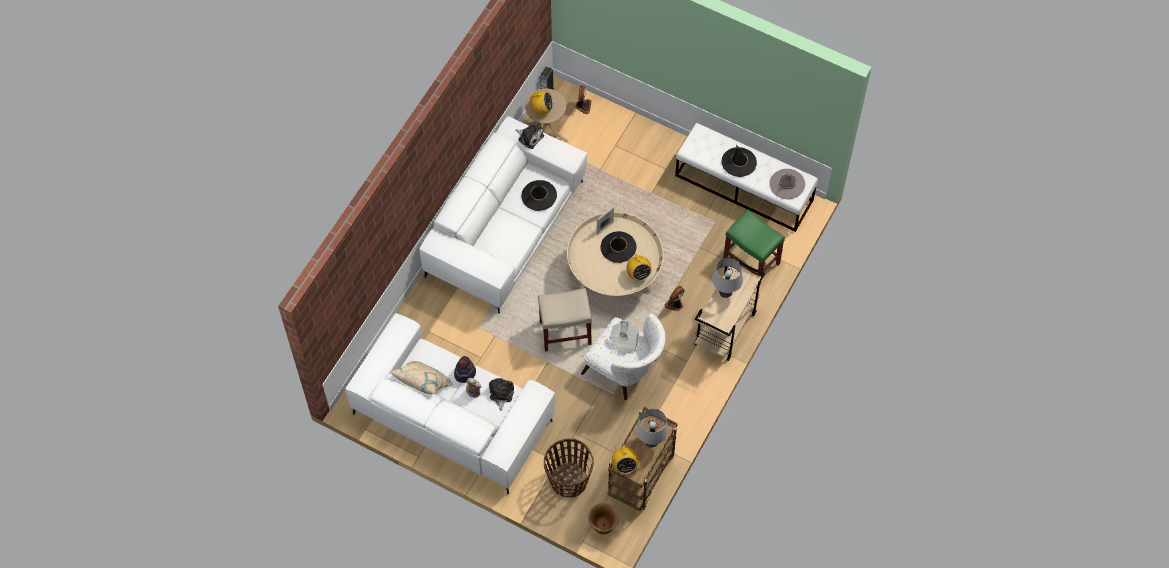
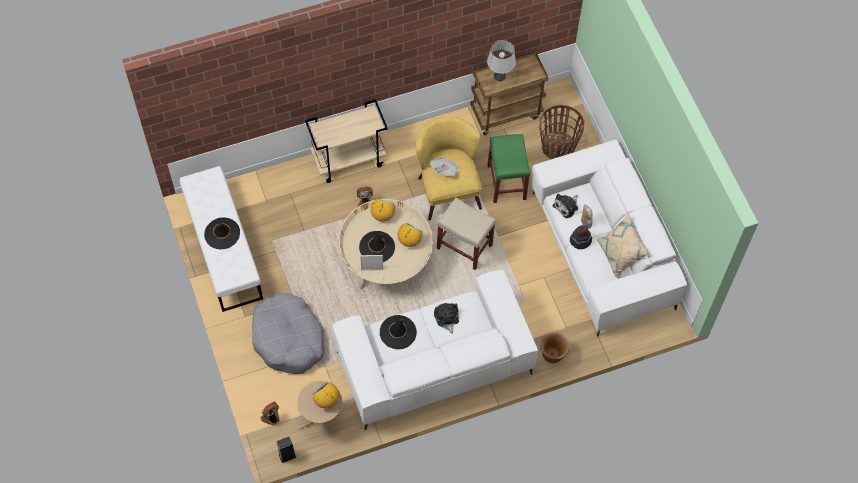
camera: 140 degrees left, 0 degrees up
(530, 137) = (364, 371): plush toy -> plush toy (446, 318)
(603, 525) = (561, 102): brown planter -> brown planter (552, 355)
(624, 465) = (533, 75): radio -> radio (409, 241)
(626, 371) = (447, 186): white armchair -> yellow armchair
(627, 164) = (288, 339): none -> grey dog bed
(725, 291) = (343, 134): grey table lamp -> none
(750, 261) = (279, 192): green stool -> green stool (507, 183)
(787, 184) = (207, 189): grey hat -> none

